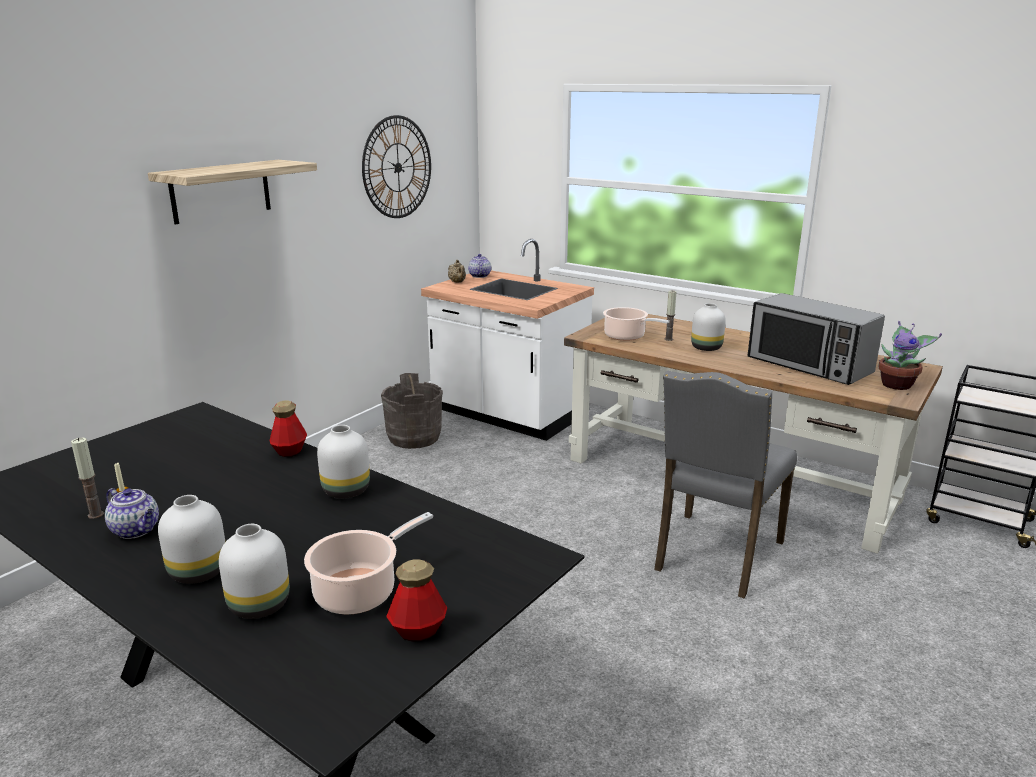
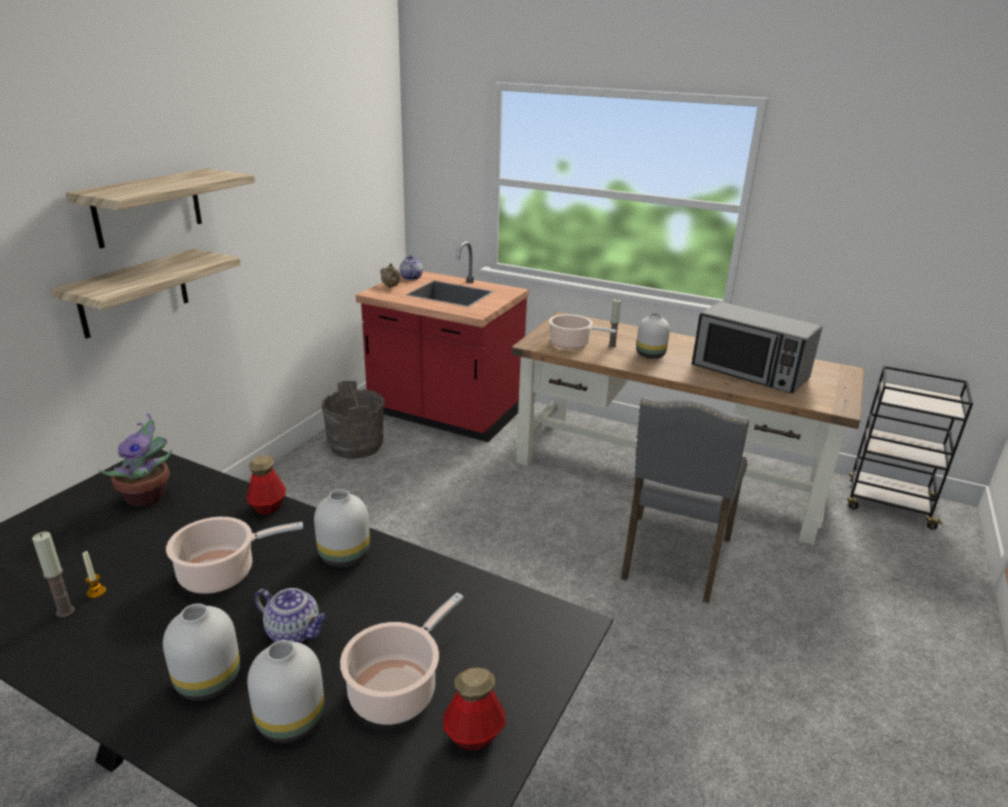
camera: 10 degrees left, 5 degrees up
(136, 530) = (120, 629): teapot -> teapot (295, 632)
(203, 268) = (134, 293): none -> shelf
(234, 497) = (222, 573): none -> cooking pot
(397, 167) = (327, 169): wall clock -> none
(508, 414) = (444, 414): white counter -> red counter
(898, 385) = (834, 391): potted plant -> potted plant (148, 497)

